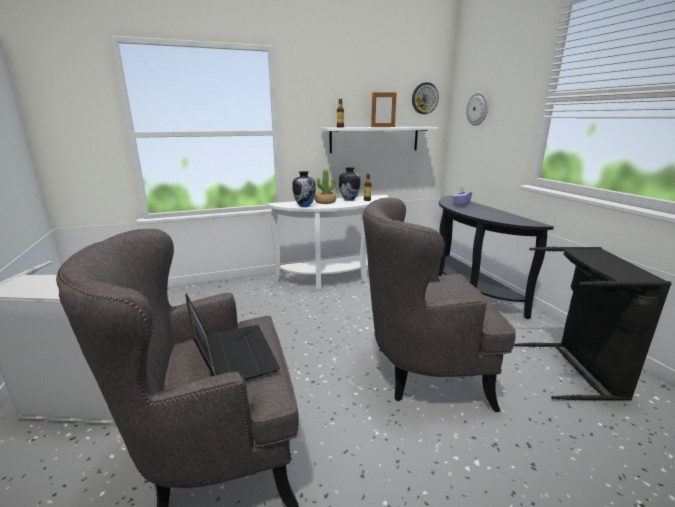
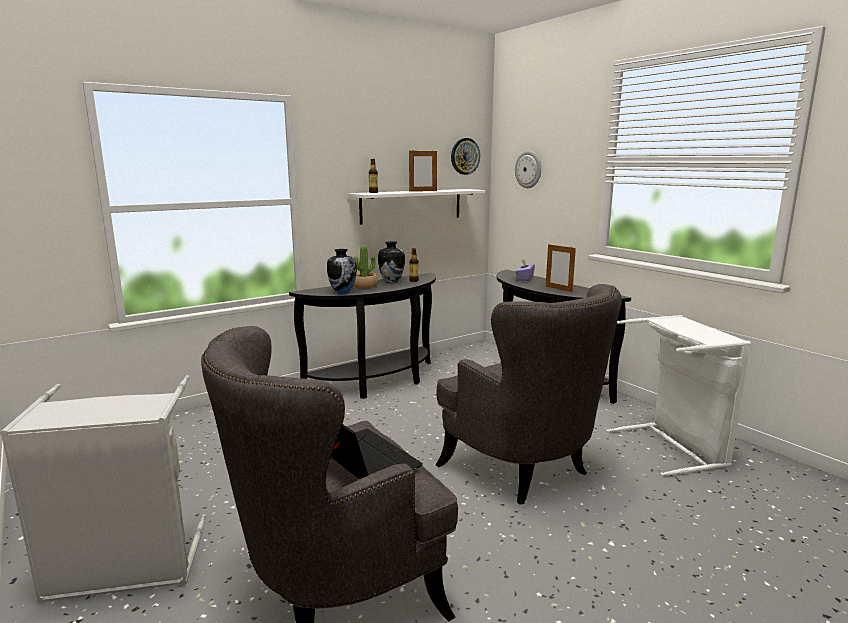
camera: 15 degrees left, 5 degrees down
(335, 278) = (378, 383): white console table -> black console table
(421, 371) = (524, 470): grey armchair -> grey armchair turned 105 degrees counterclockwise
(486, 214) = (558, 289): none -> picture frame
(576, 370) = (675, 447): black laundry basket -> white laundry basket

